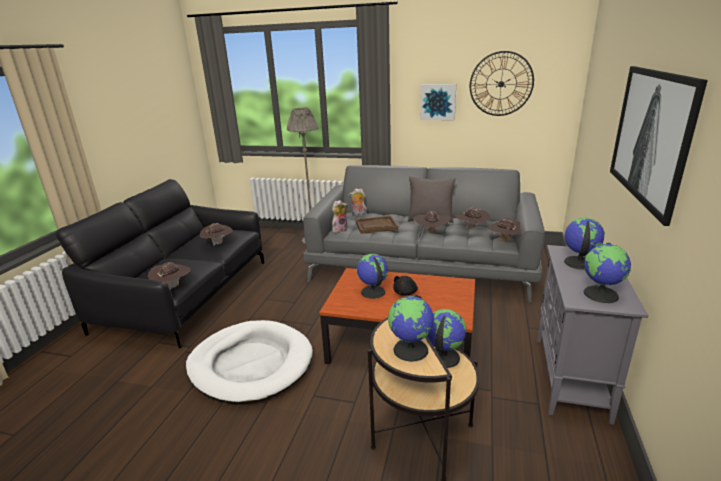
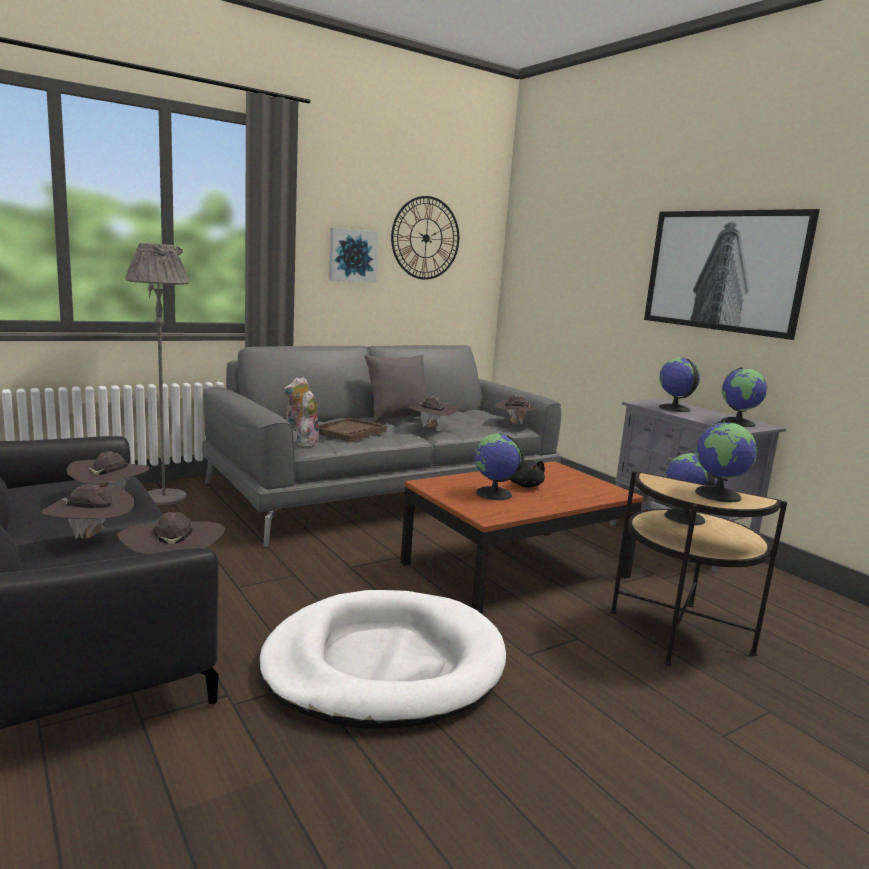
camera: 50 degrees left, 10 degrees down
(471, 229) = (463, 419): brown hat -> brown hat (91, 537)

